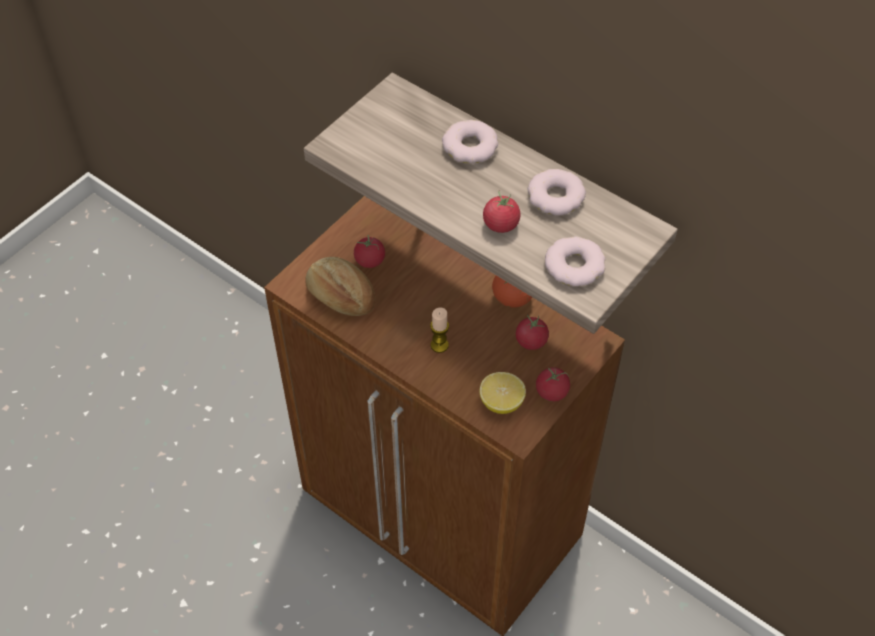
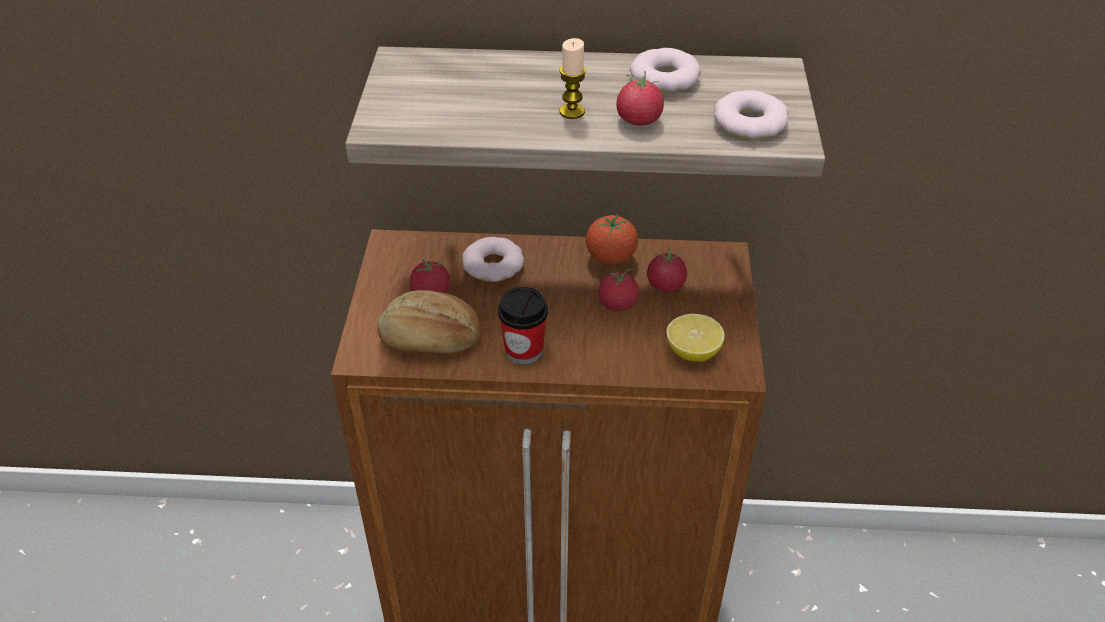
camera: 35 degrees left, 10 degrees down
(392, 337) = (524, 351): none -> cup
(439, 345) = (580, 333): candle -> candle (572, 111)
(470, 147) = (533, 73): donut -> donut (493, 265)
(551, 392) = (730, 318): tomato -> tomato (618, 304)

